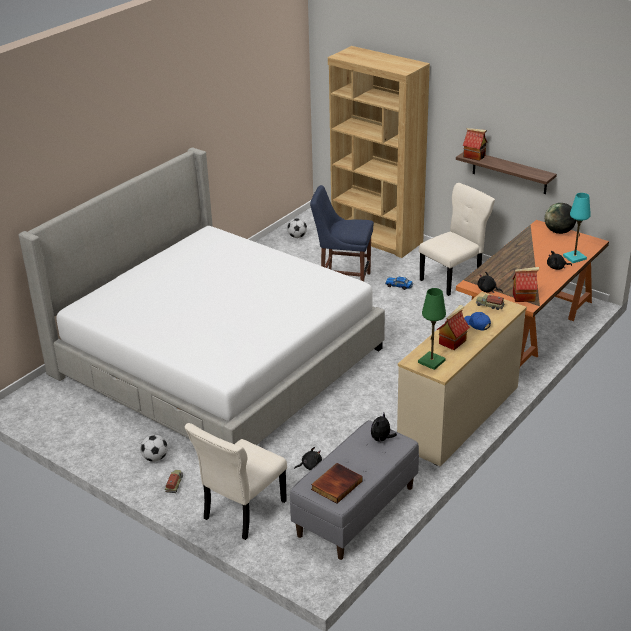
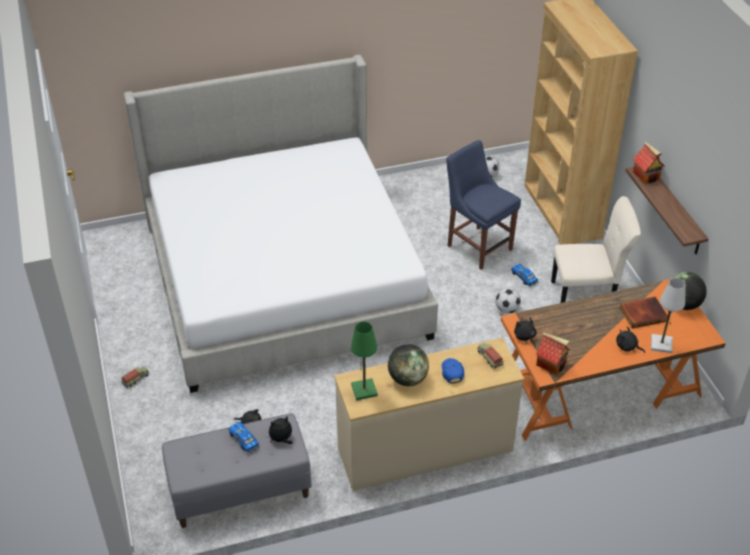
camera: 35 degrees right, 10 degrees up
(155, 458) = (146, 346): football -> football (507, 309)
(242, 511) = (157, 435): beige chair -> none
(336, 484) = (198, 461): book -> book (643, 313)
(354, 454) = (244, 440): none -> toy car
(452, 341) = (407, 379): toy house -> globe
(574, 257) = (661, 344): turquoise table lamp -> white table lamp

